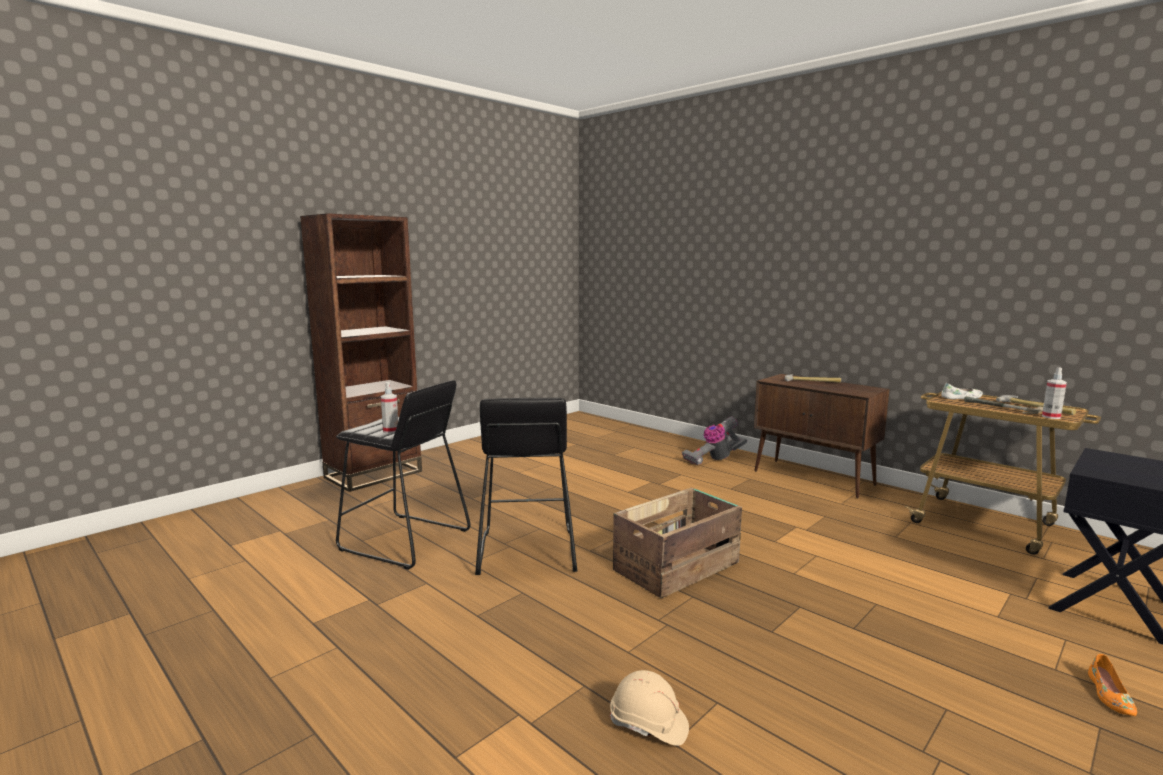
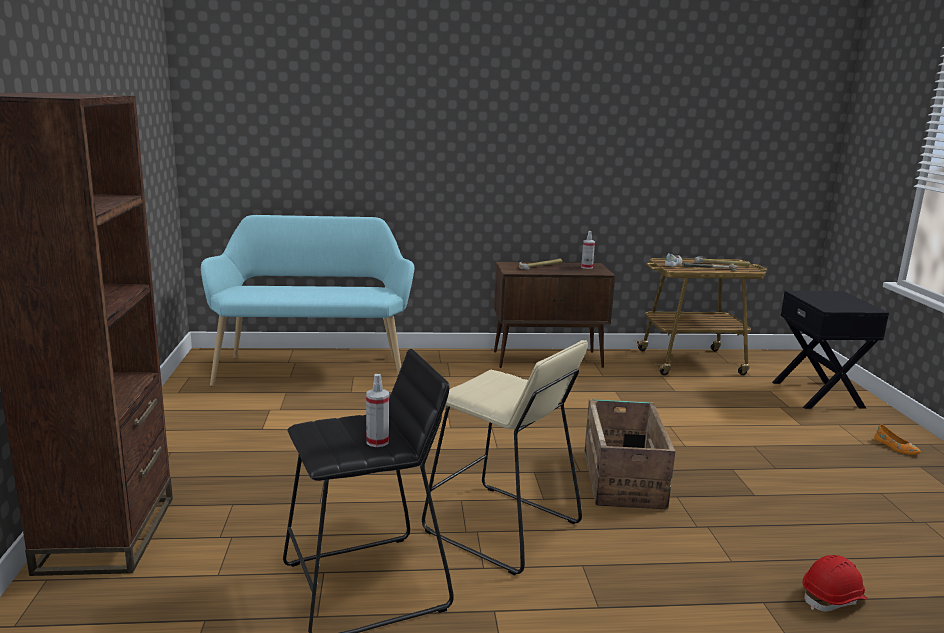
camera: 50 degrees left, 5 degrees up
(526, 551) = (501, 528): black stool -> beige stool
(620, 436) = (313, 368): none -> turquoise bench
(648, 725) = (833, 598): beige hard hat -> red hard hat
(714, 459) = (448, 366): vacuum cleaner -> none
(1051, 417) = (748, 270): spray bottle -> spray bottle (586, 267)

